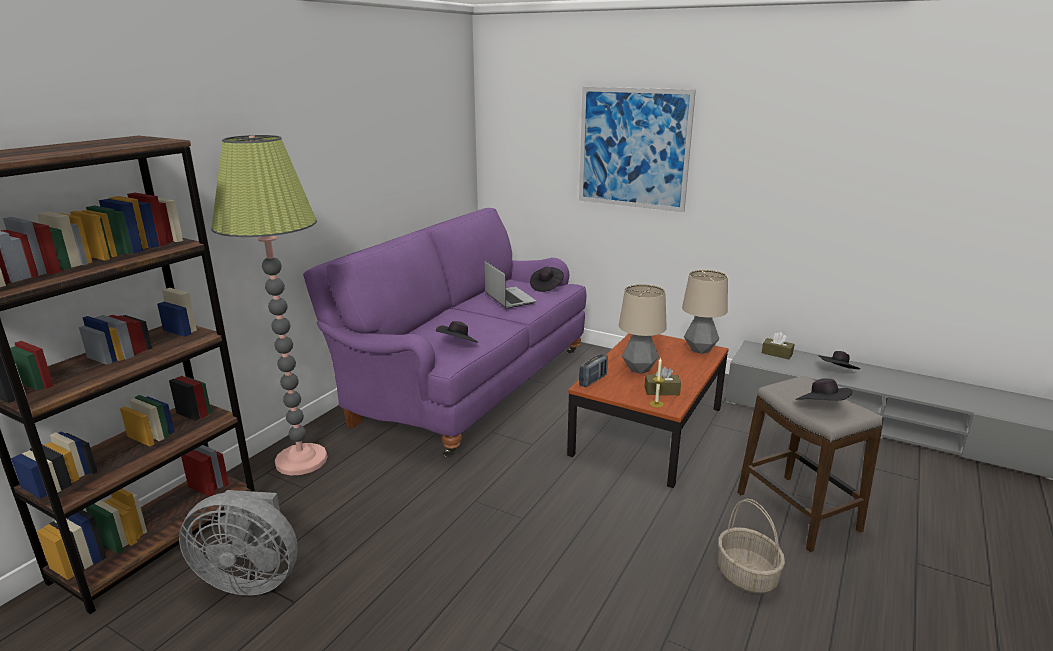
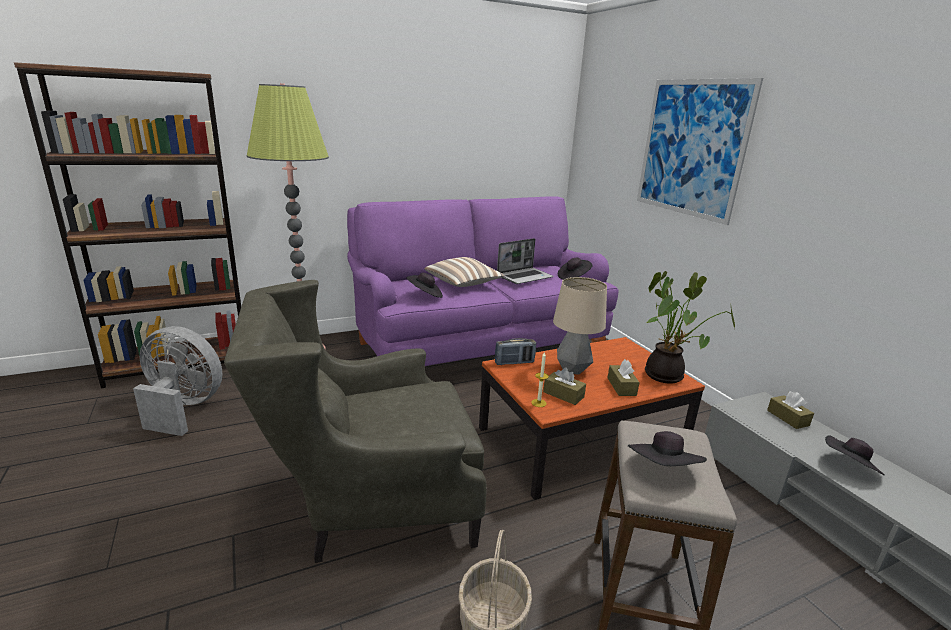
camera: 35 degrees right, 0 degrees up
(251, 578) = (183, 408): grey fan -> grey fan turned 150 degrees clockwise
(468, 322) = (464, 283): none -> pillow
(509, 298) = (525, 277): laptop -> laptop turned 45 degrees clockwise
(571, 555) = (370, 505): none -> grey armchair
(686, 369) = (621, 386): none -> brown tissue box
(699, 350) = (667, 376): table lamp -> potted plant

